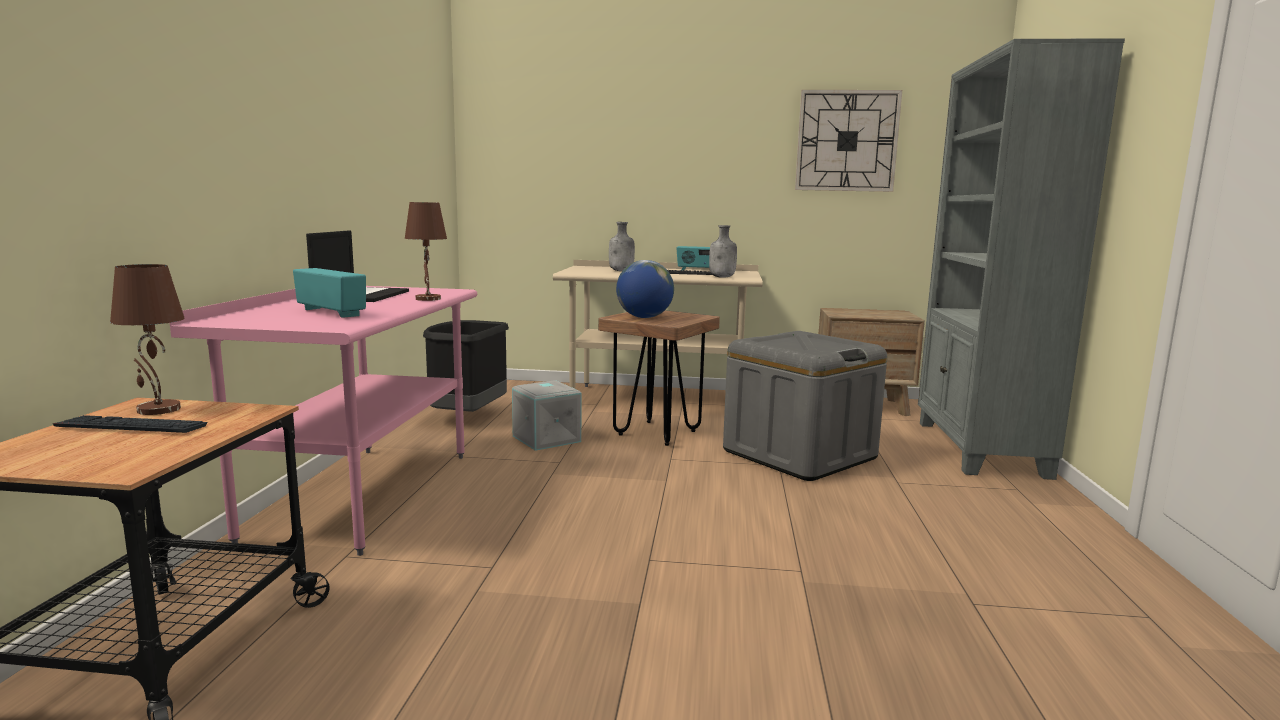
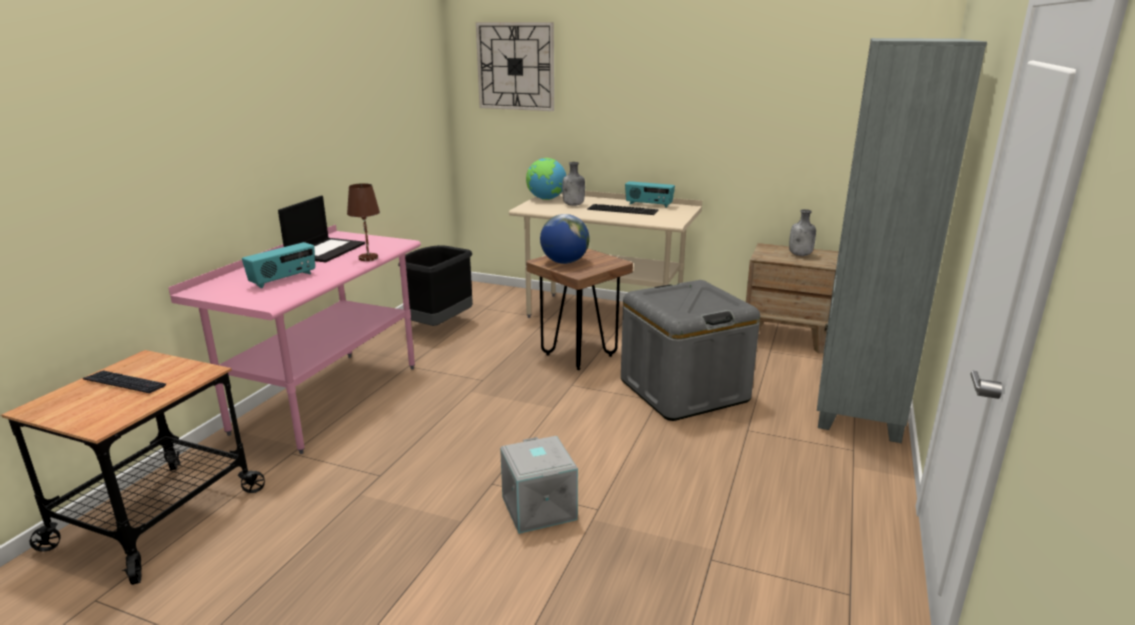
camera: 15 degrees right, 10 degrees up
(157, 409) = (148, 365): brown table lamp -> none
(332, 312) = (283, 279): radio -> radio turned 75 degrees clockwise
(545, 439) = (485, 354): grey storage box -> grey storage box (537, 508)
(584, 268) = (546, 199): none -> globe
(722, 277) = (652, 220): grey bottle -> grey bottle (800, 255)
(847, 141) = (790, 86): wall clock -> wall clock (515, 66)

